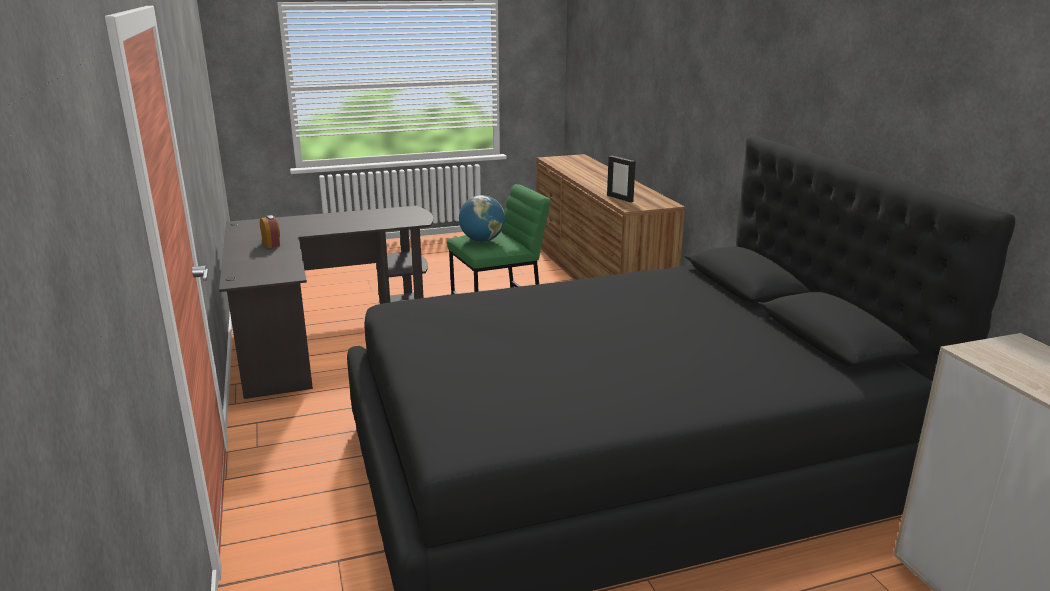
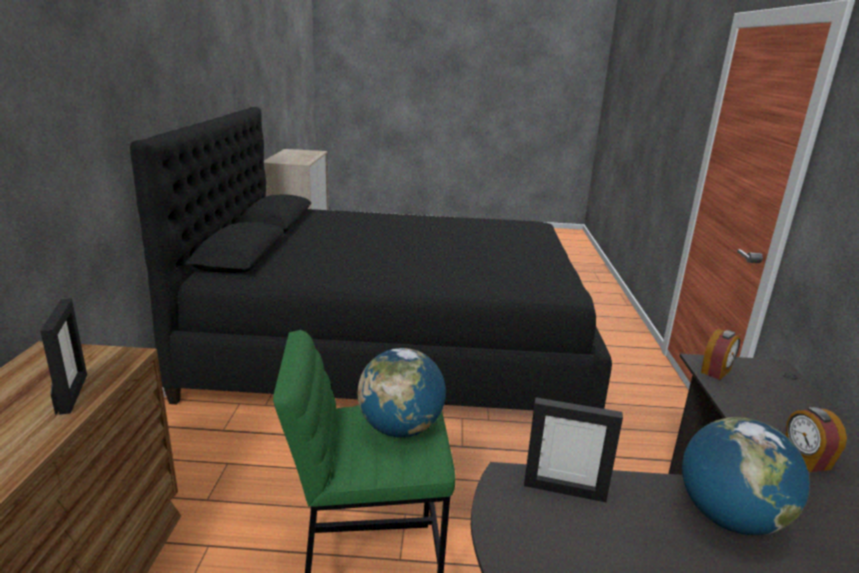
camera: 160 degrees left, 0 degrees up
(286, 272) = (716, 371): none -> alarm clock
(327, 226) = (729, 518): none -> globe
(396, 222) = (564, 489): none -> picture frame

